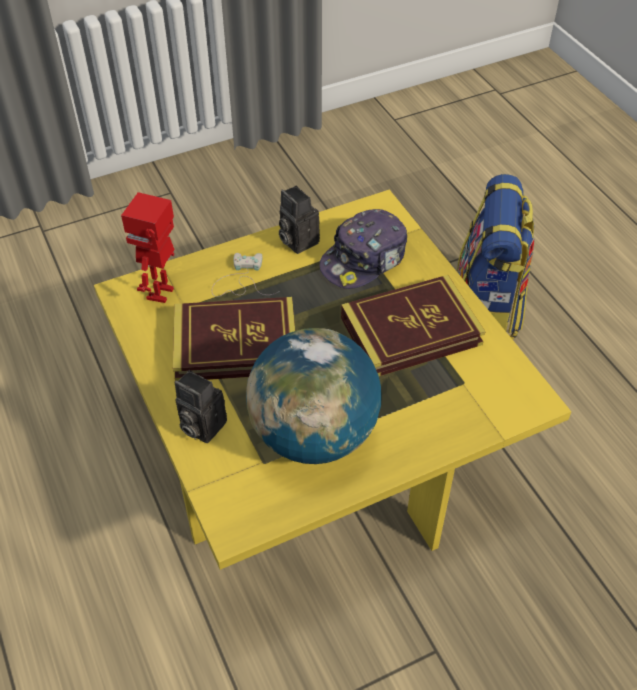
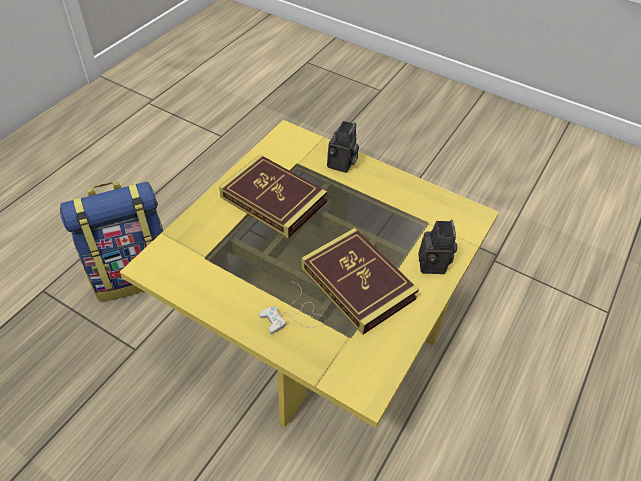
camera: 125 degrees left, 0 degrees up
(162, 293) = (347, 361): toy robot -> none
(296, 240) = (224, 302): camera -> camera (342, 165)
(314, 435) = (390, 209): globe -> none
(364, 260) = (219, 250): cap -> none

